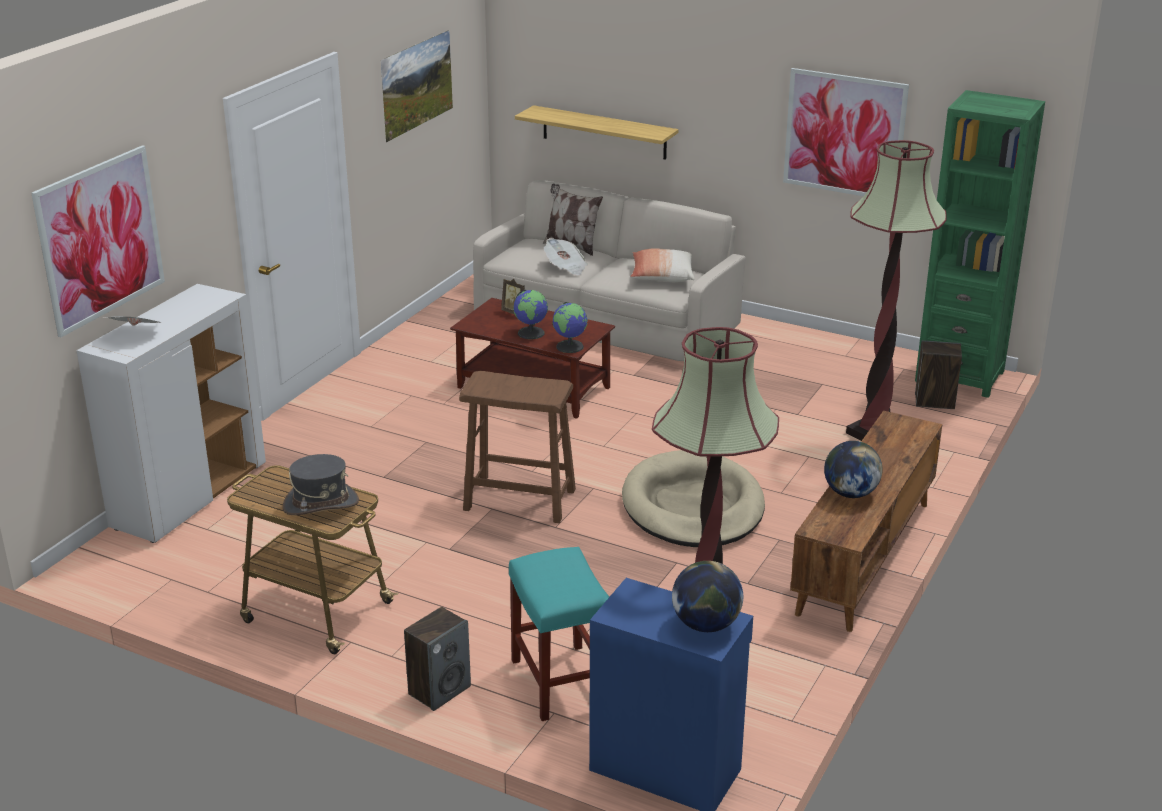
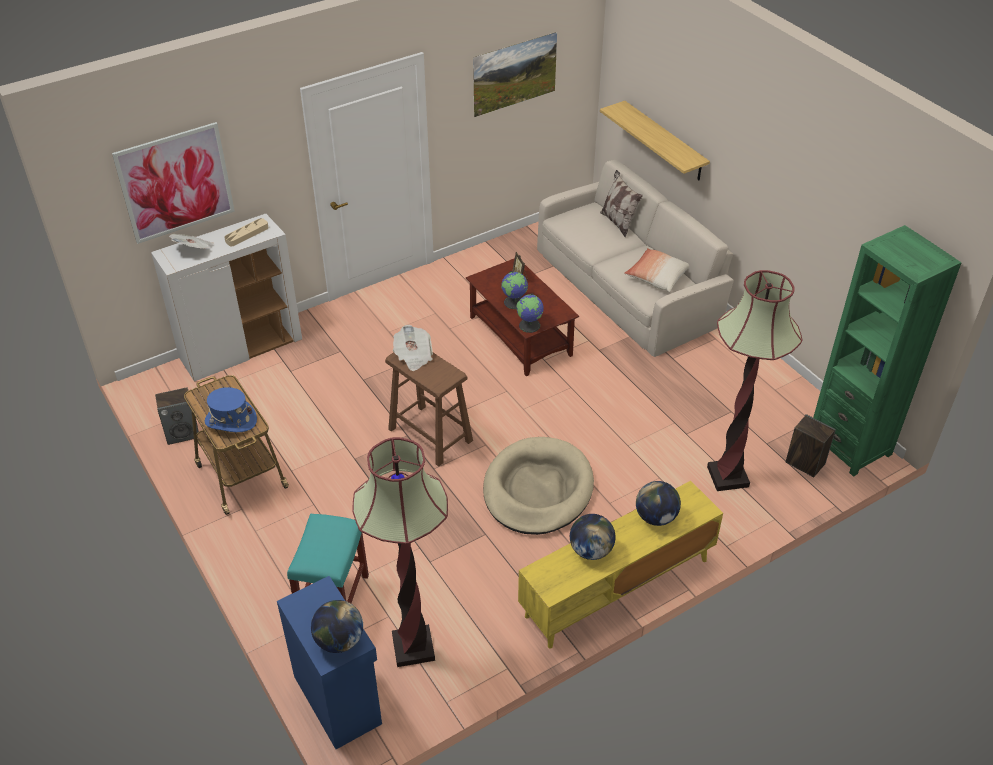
camera: 30 degrees right, 15 degrees up
(195, 305) = (247, 234): none -> beige tray
(321, 504) = (230, 420): grey hat -> blue hat
(439, 690) = (260, 571): speaker -> speaker (182, 433)
(566, 268) = (595, 244): newspaper -> newspaper (413, 356)
(844, 134) = (816, 218): picture -> none
(864, 557) = (617, 588): brown tv stand -> yellow tv stand
(883, 447) = (656, 517): none -> globe

